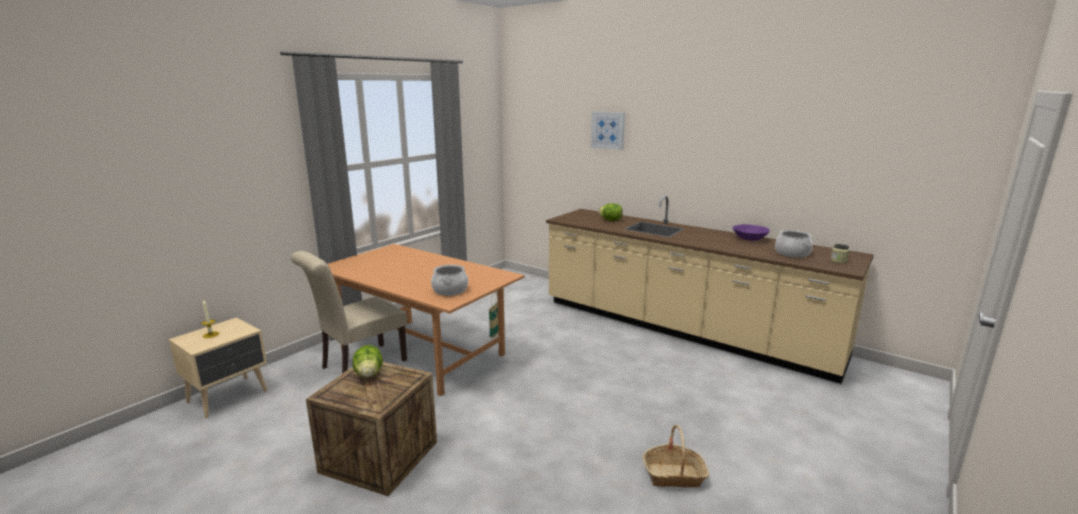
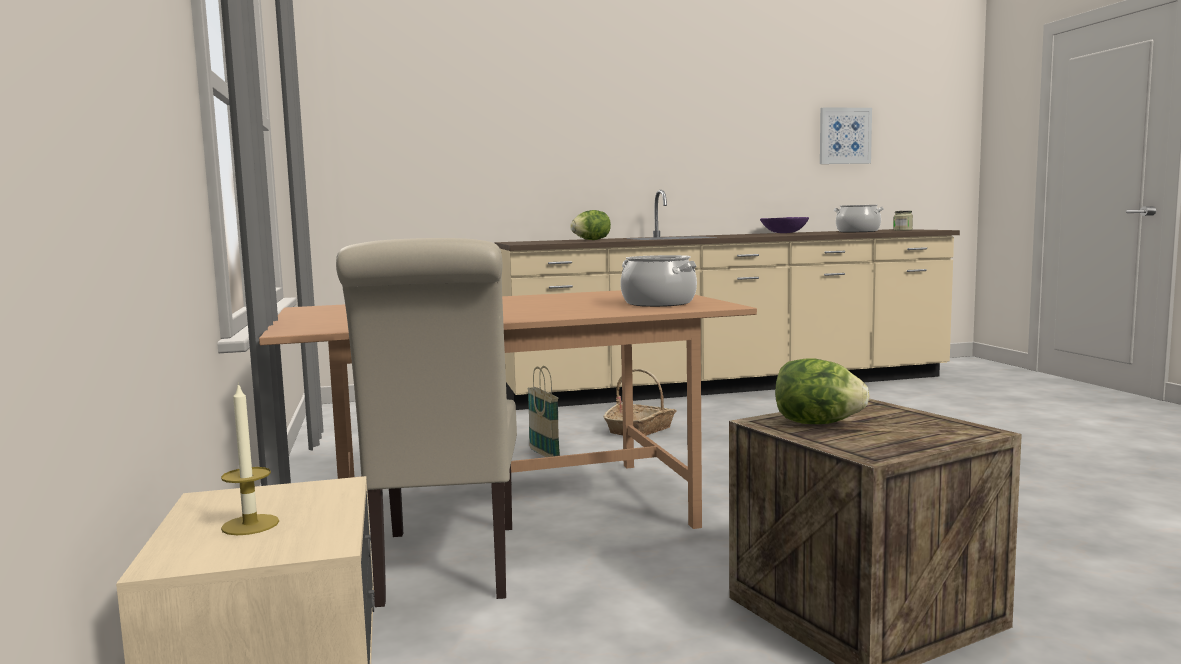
camera: 50 degrees left, 10 degrees down
(608, 130) = (534, 100): picture -> picture (844, 136)
(674, 475) = (1069, 461): basket -> basket (640, 429)

